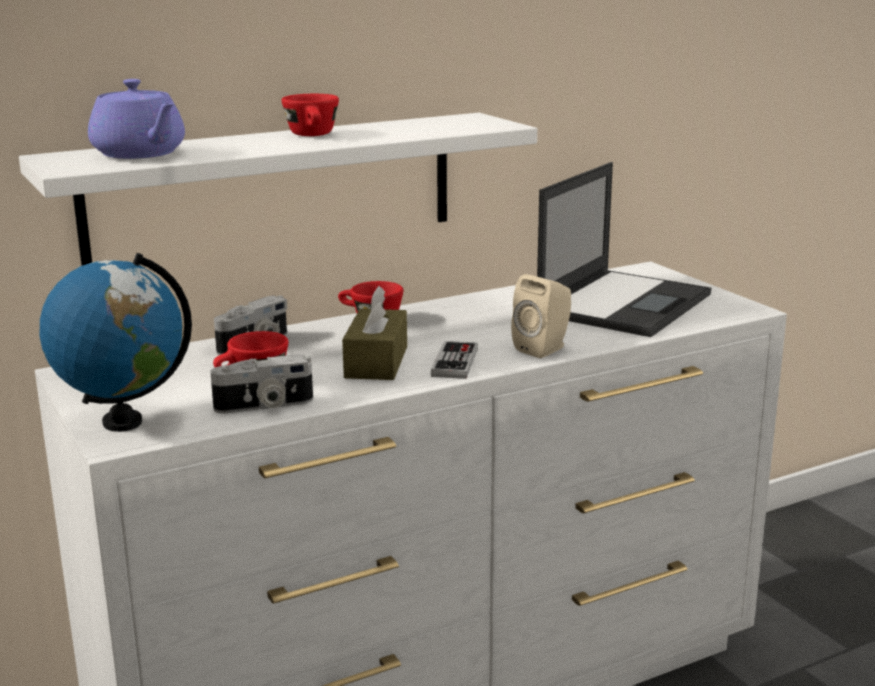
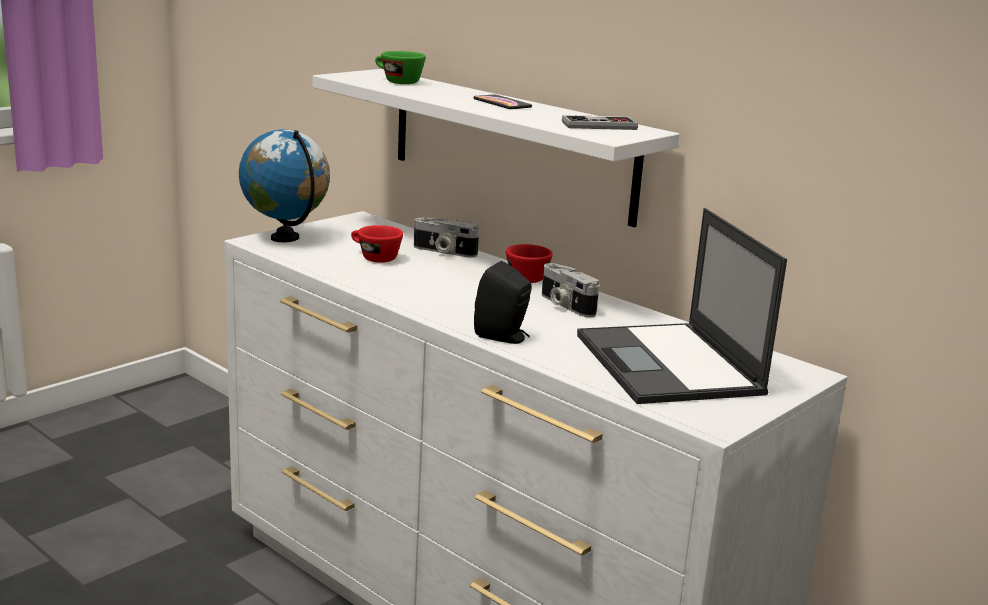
camera: 70 degrees right, 0 degrees up
(140, 154) = (397, 82): purple teapot -> green cup
(264, 406) = (327, 265): camera -> camera (565, 305)
(313, 135) = (502, 103): red cup -> phone
(376, 362) = (431, 286): brown tissue box -> none
(455, 363) = (446, 309): game controller -> game controller (599, 126)
(544, 349) = (504, 337): beige speaker -> black speaker
(624, 303) = (669, 365): laptop -> laptop turned 60 degrees clockwise

